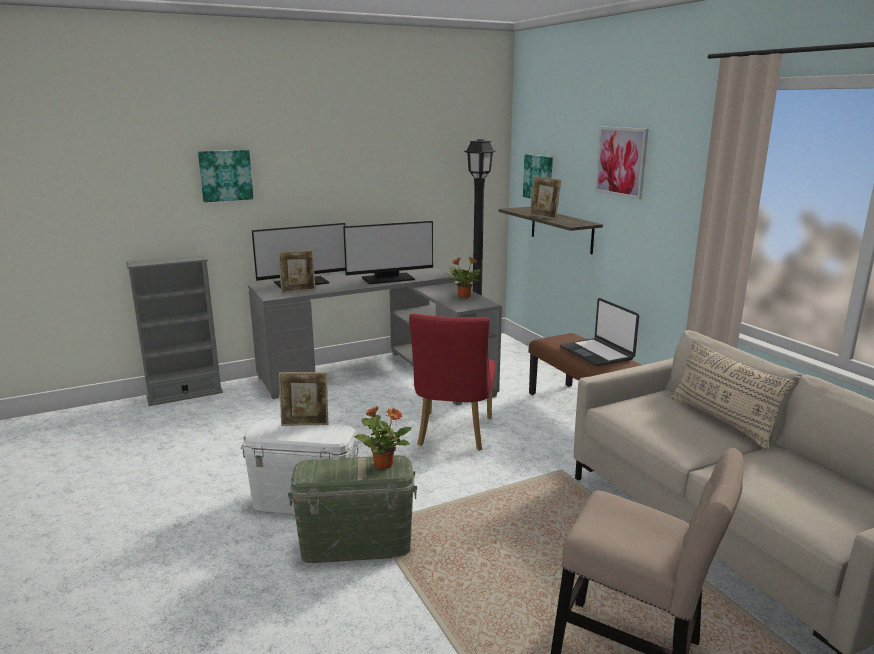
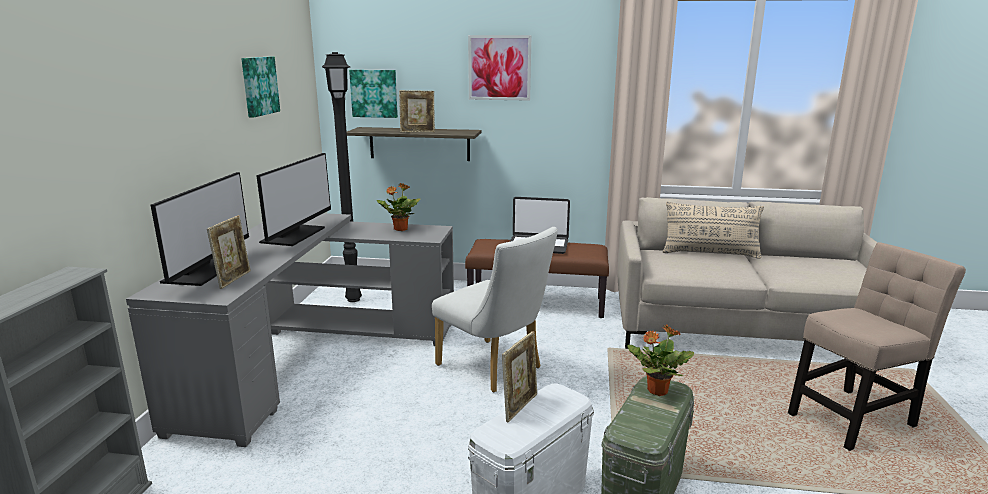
camera: 55 degrees left, 0 degrees up
(225, 175) = (69, 120): picture -> picture (259, 86)
(453, 434) = (494, 368): red chair -> white chair

